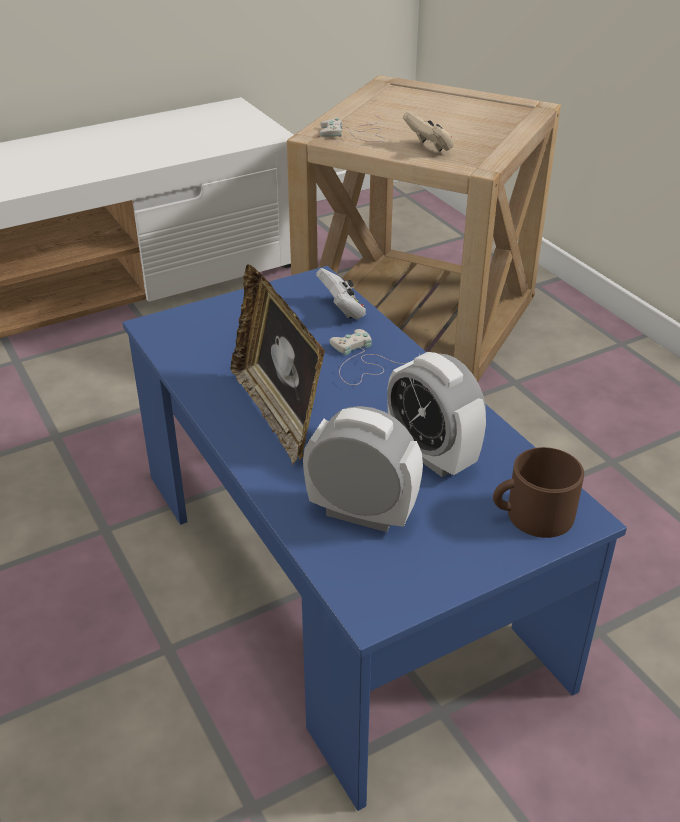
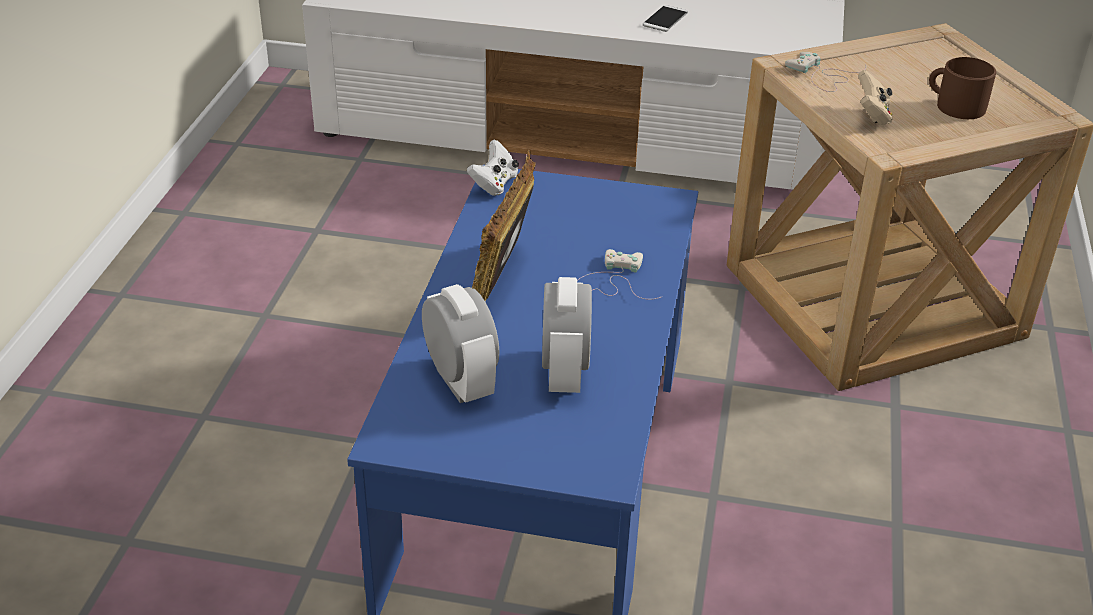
camera: 40 degrees right, 0 degrees up
(125, 153) = (665, 19): none -> phone
(342, 310) = (655, 233): white game controller -> white game controller (494, 184)
(531, 515) = (575, 453): brown mug -> brown mug (954, 105)

